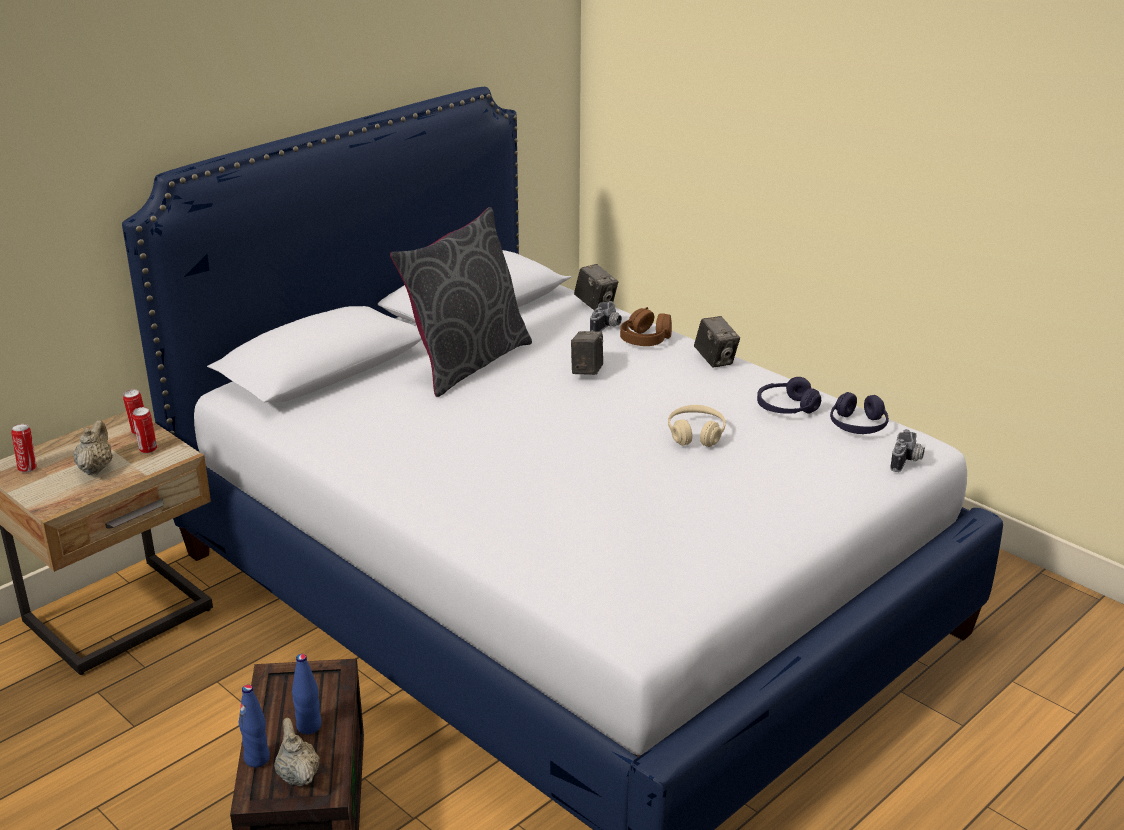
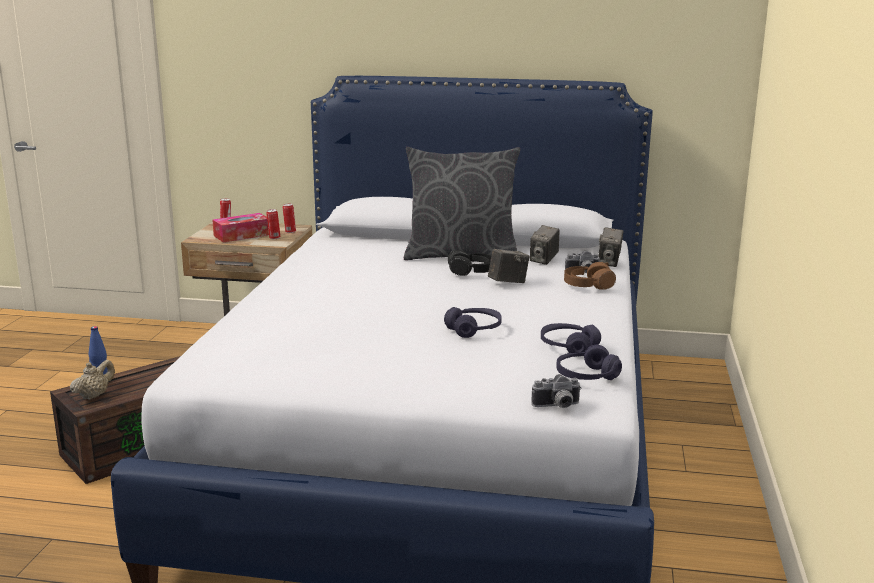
camera: 55 degrees right, 10 degrees down
(96, 468) = (242, 235): beige teapot -> tissue box
(309, 726) = (141, 385): blue bottle -> none
(529, 377) = (471, 272): none -> black headphones
(696, 434) = (474, 329): beige headphones -> purple headphones
(715, 360) = (600, 310): camera -> camera (544, 260)

